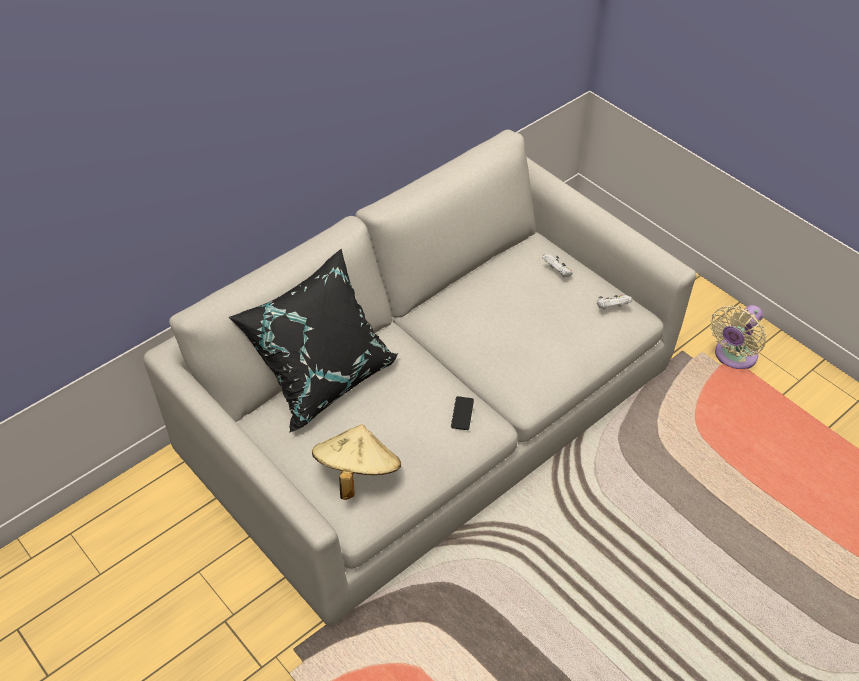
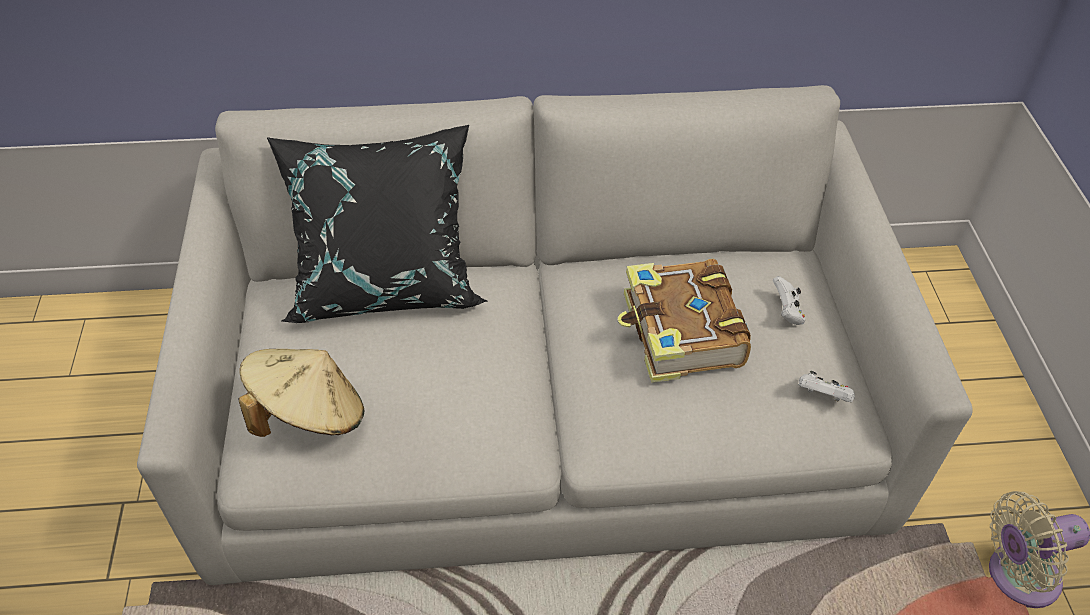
camera: 35 degrees right, 0 degrees up
(462, 413) = (501, 418): phone -> none
(515, 314) = (680, 333): none -> book

